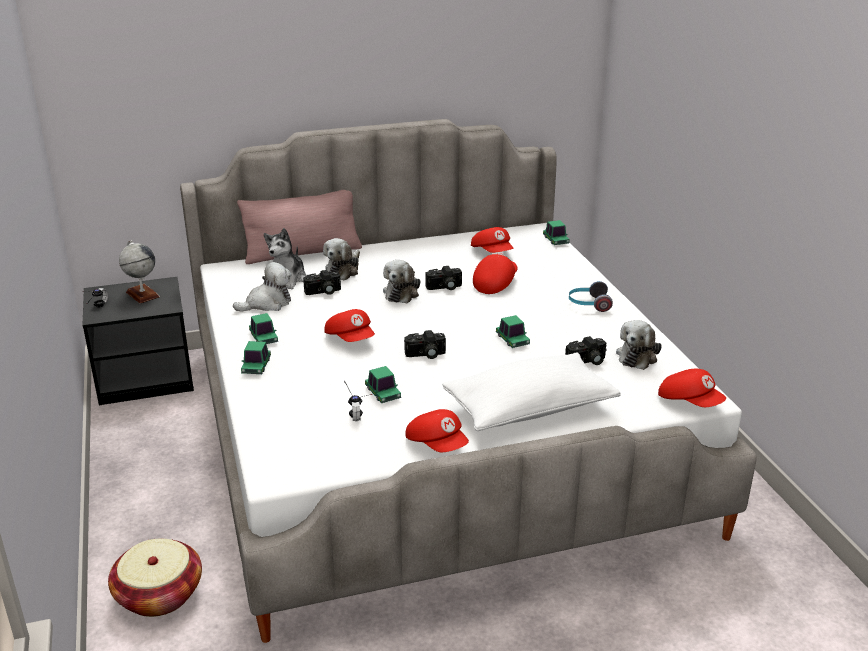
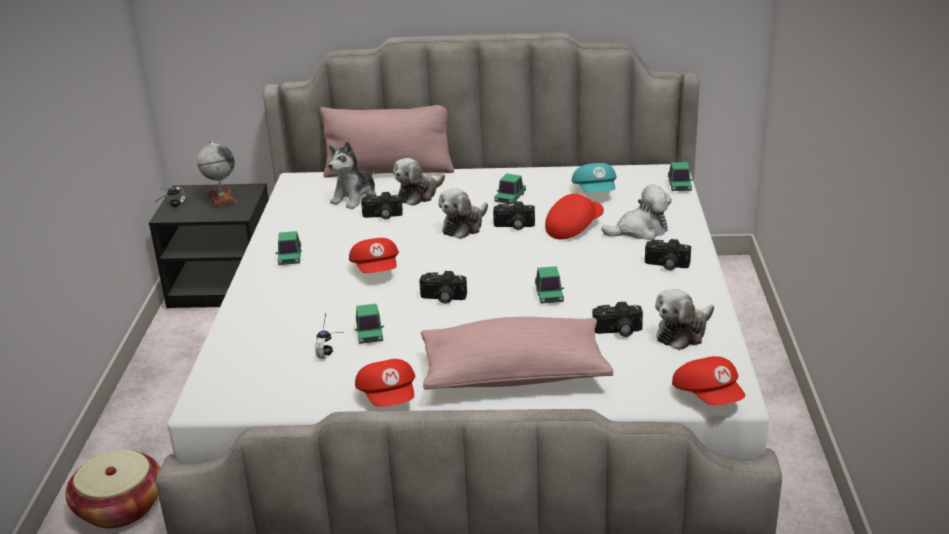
camera: 20 degrees right, 0 degrees up
(256, 366) = (263, 286): toy car -> toy car (510, 198)
(267, 303) = (317, 222): plush toy -> plush toy (640, 231)
(492, 252) = (595, 192): red cap -> turquoise cap
(529, 409) = (514, 375): white pillow -> pink pillow
(588, 304) = (666, 265): headphones -> camera

